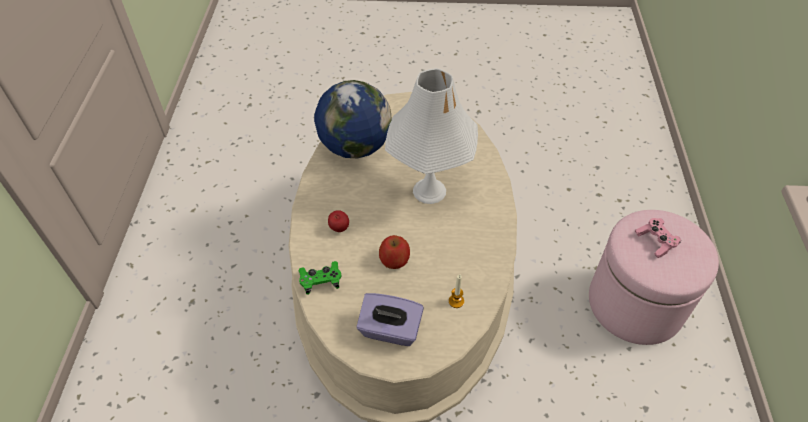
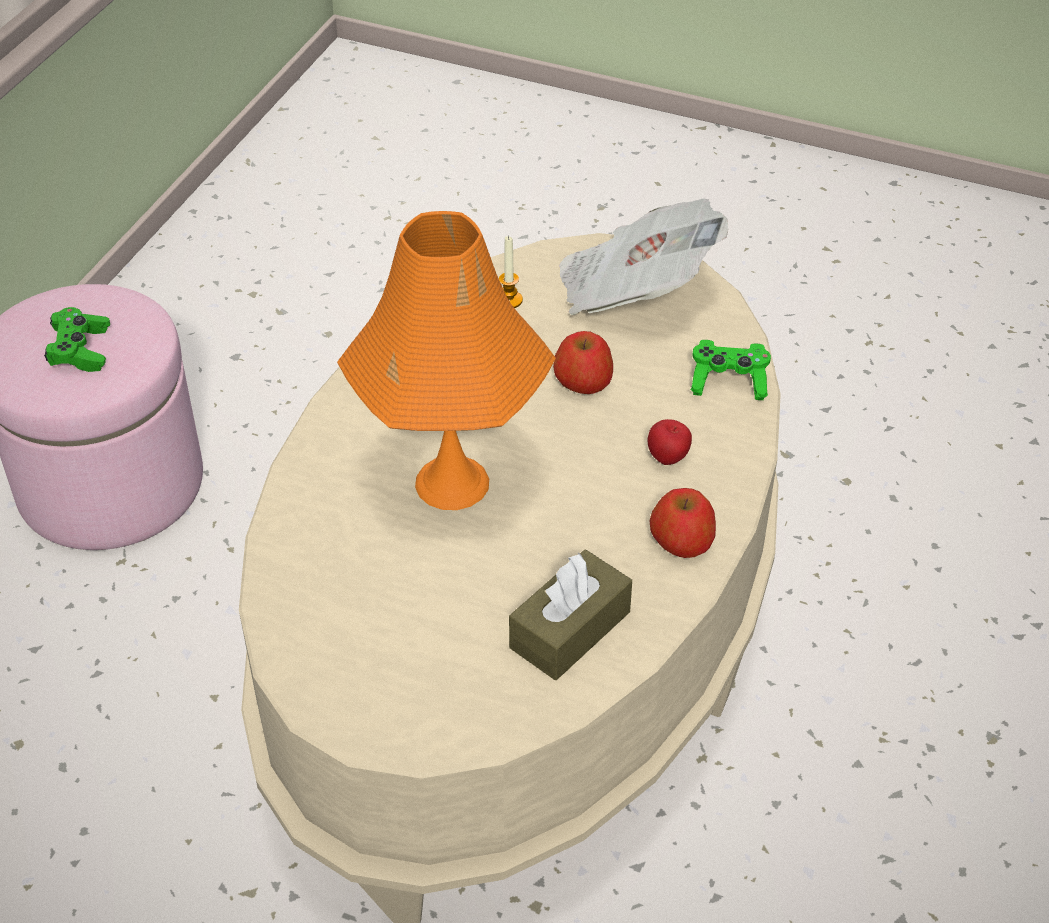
camera: 160 degrees left, 5 degrees down
(322, 192) = (682, 541): none -> apple
(355, 147) = (570, 630): globe -> brown tissue box
(390, 330) = (634, 291): purple tissue box -> newspaper
(429, 191) = (451, 483): white table lamp -> orange table lamp
(656, 241) = (80, 351): pink game controller -> green game controller

